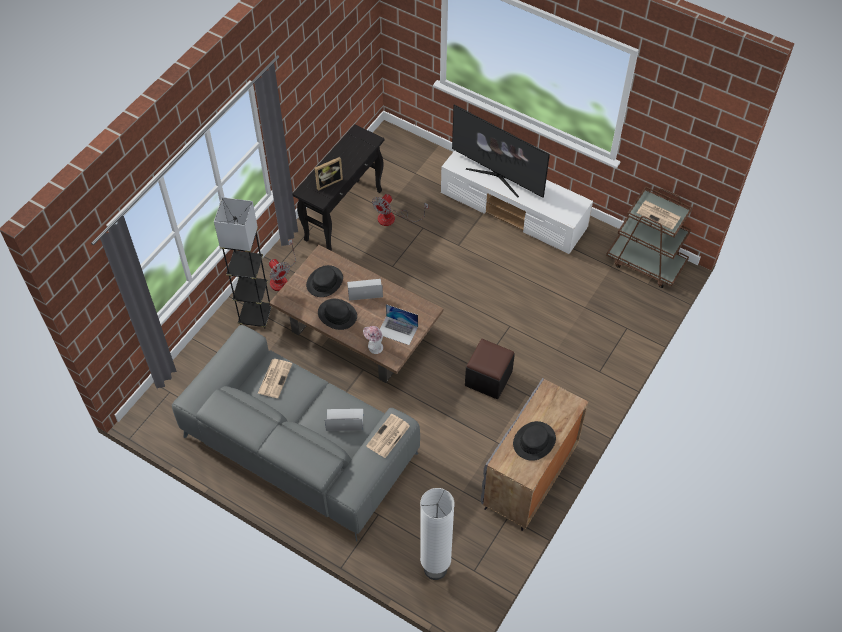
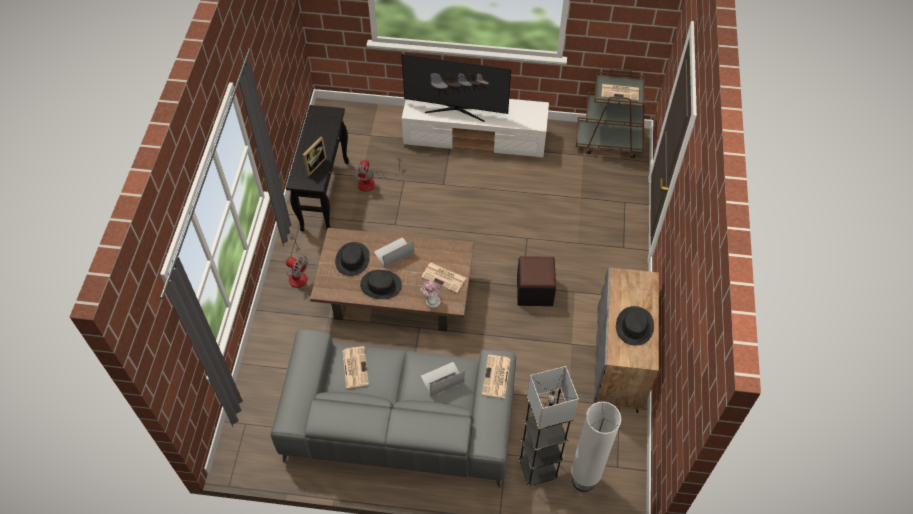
camera: 25 degrees left, 0 degrees up
(255, 316) = (291, 318): grey floor lamp -> grey floor lamp (537, 469)
(397, 330) = (444, 277): laptop -> newspaper

